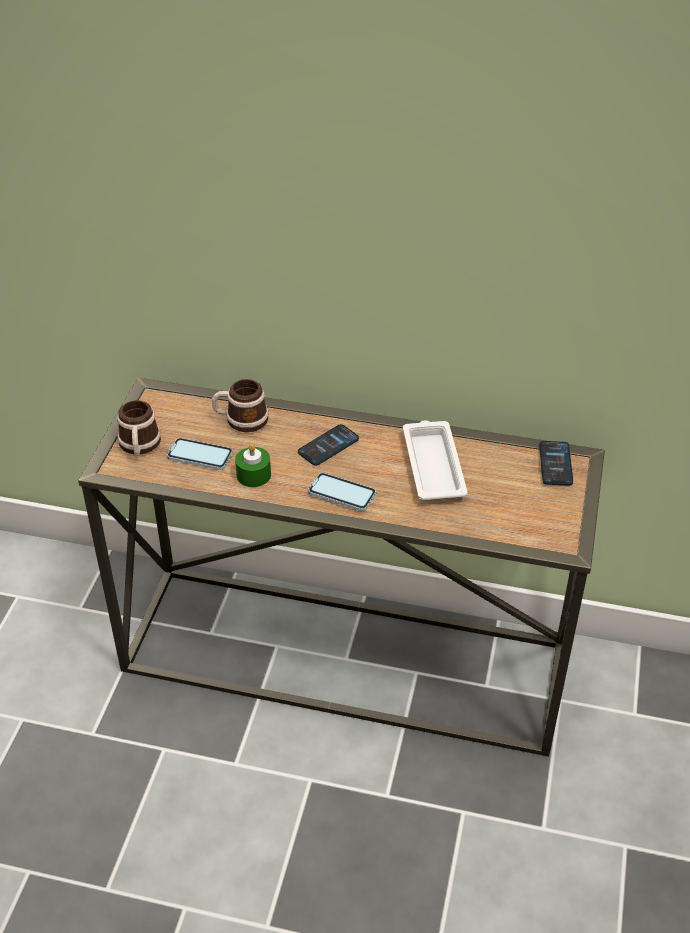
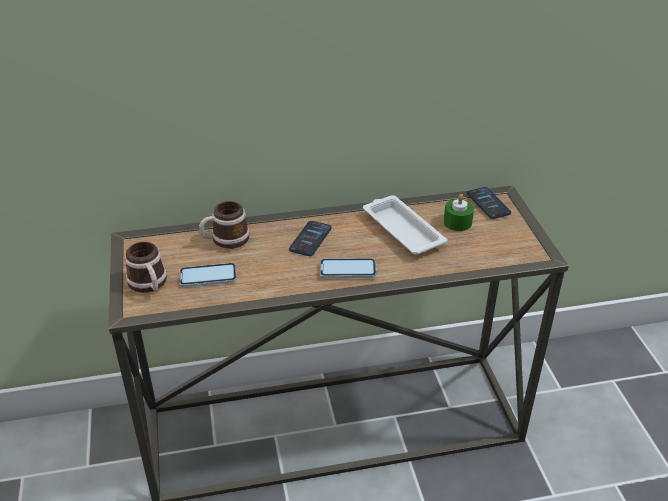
camera: 25 degrees left, 5 degrees down
(253, 475) = (264, 278): green candle -> green candle (457, 222)

